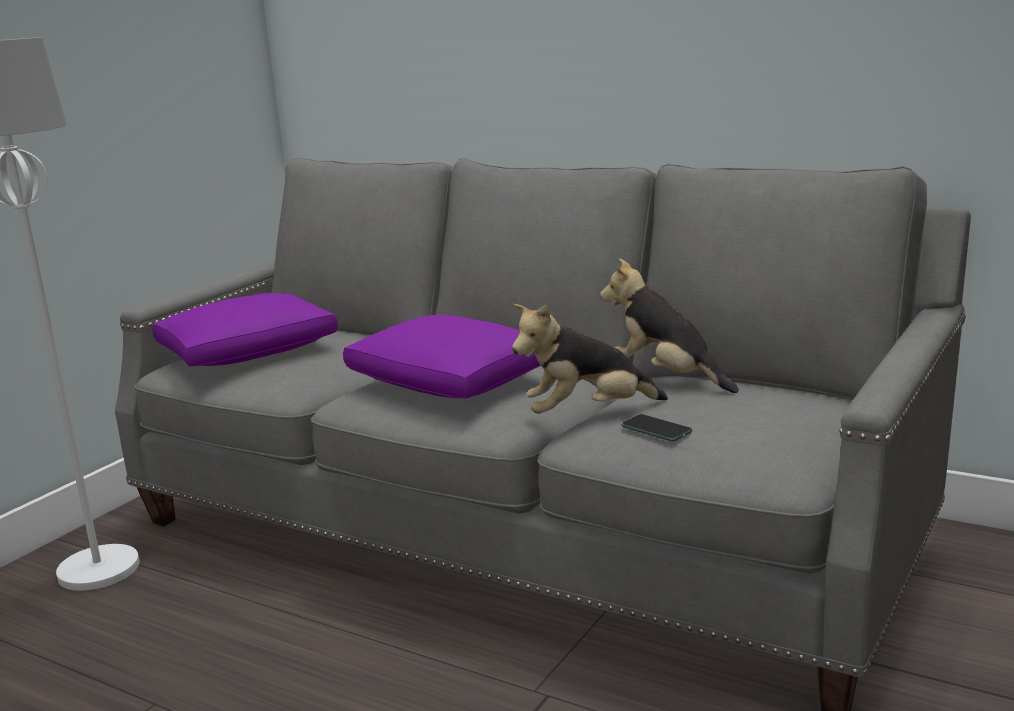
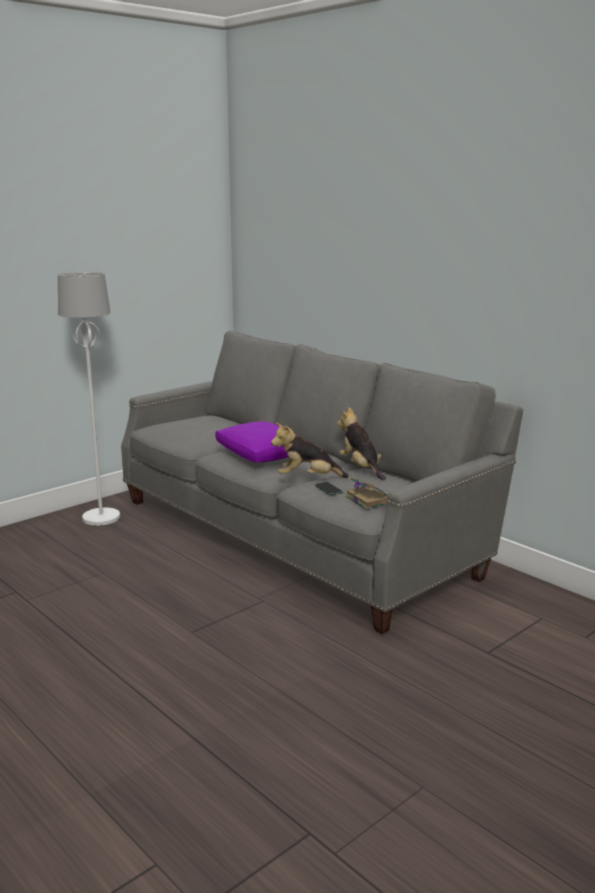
camera: 15 degrees right, 0 degrees up
(246, 353) = (182, 426): purple pillow -> none
(756, 437) = (367, 499): none -> book

